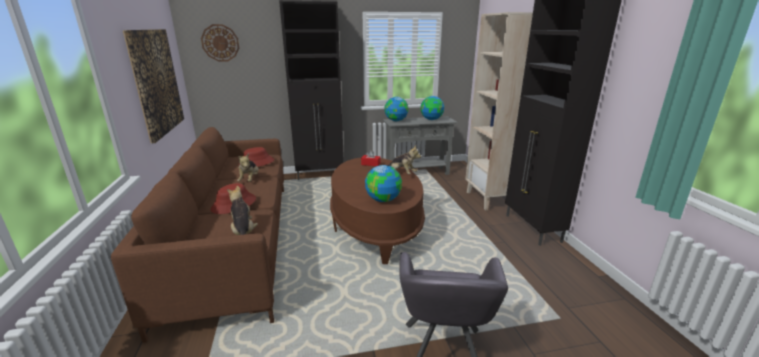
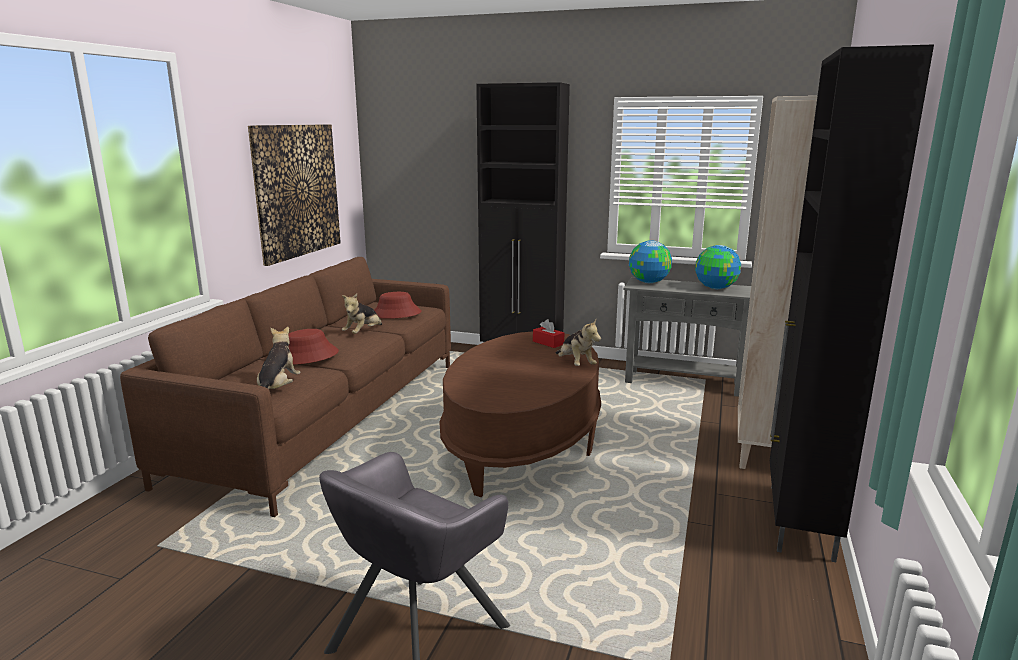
camera: 30 degrees right, 5 degrees down
(220, 43) = (408, 143): wall clock -> none
(383, 199) = (495, 392): globe -> none

